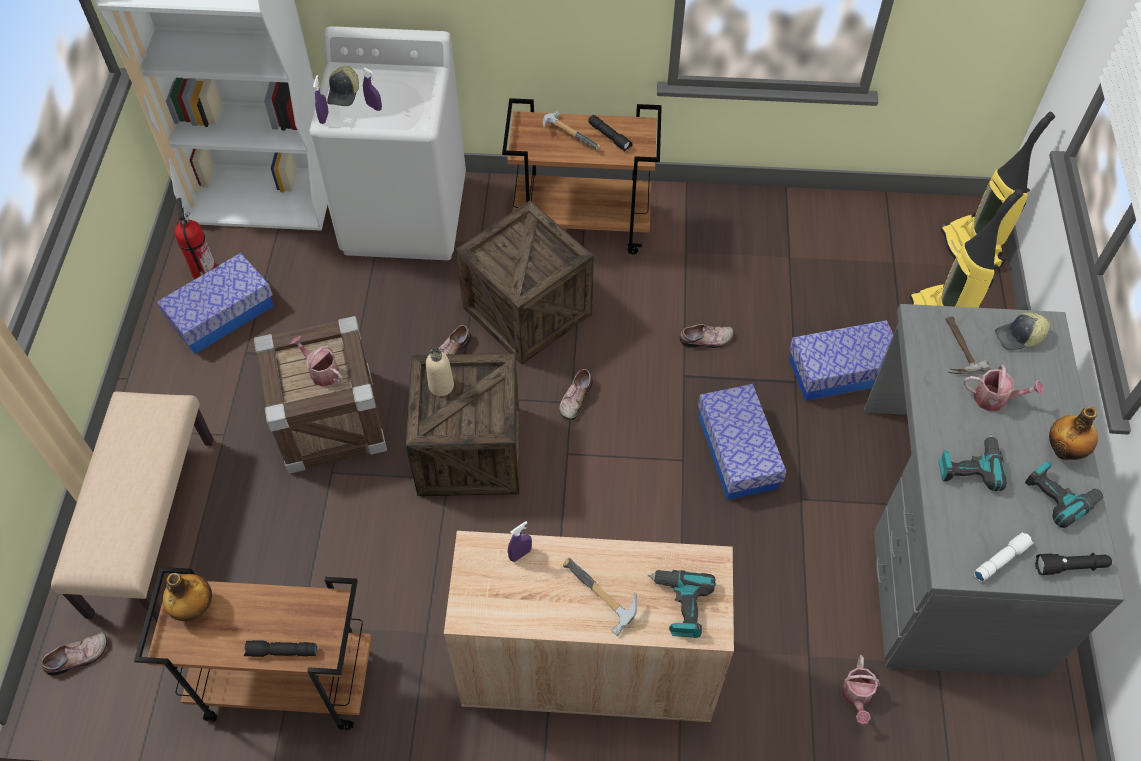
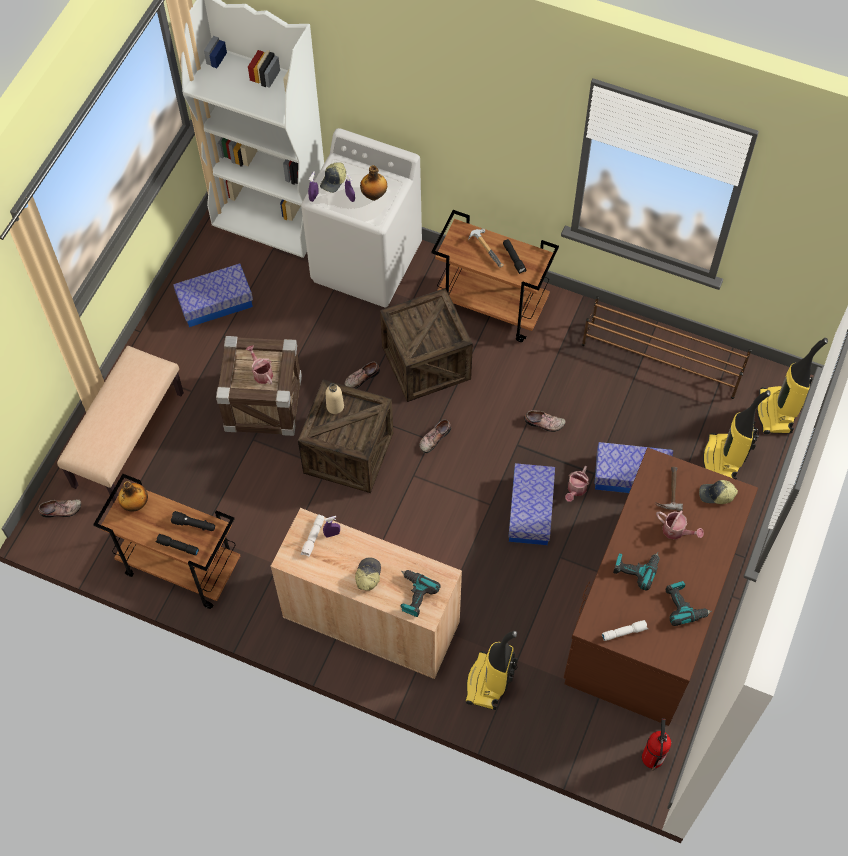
camera: 20 degrees right, 5 degrees up
(204, 271) = (213, 265): fire extinguisher -> fire extinguisher (652, 756)
(494, 569) = (313, 538): none -> white flashlight
(598, 599) = (367, 575): hammer -> cap
(785, 701) = (489, 682): none -> vacuum cleaner
(812, 228) = (662, 360): none -> brown shoe rack
(856, 696) = (536, 695): watering can -> watering can (576, 490)
(946, 535) = (648, 613): grey desk -> brown desk
(1064, 450) = (703, 578): bottle -> bottle (374, 195)
(1070, 567) = (666, 650): black flashlight -> black flashlight (194, 525)

